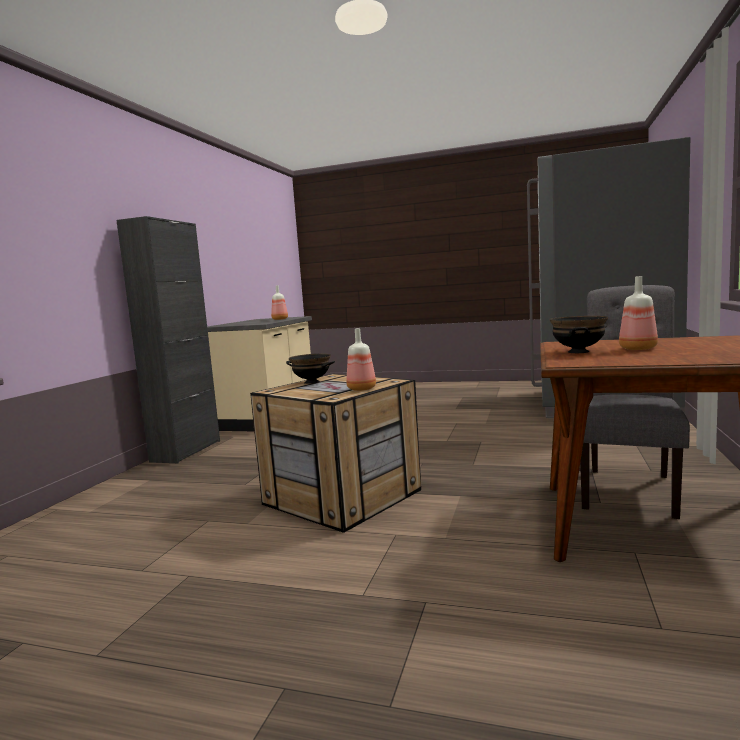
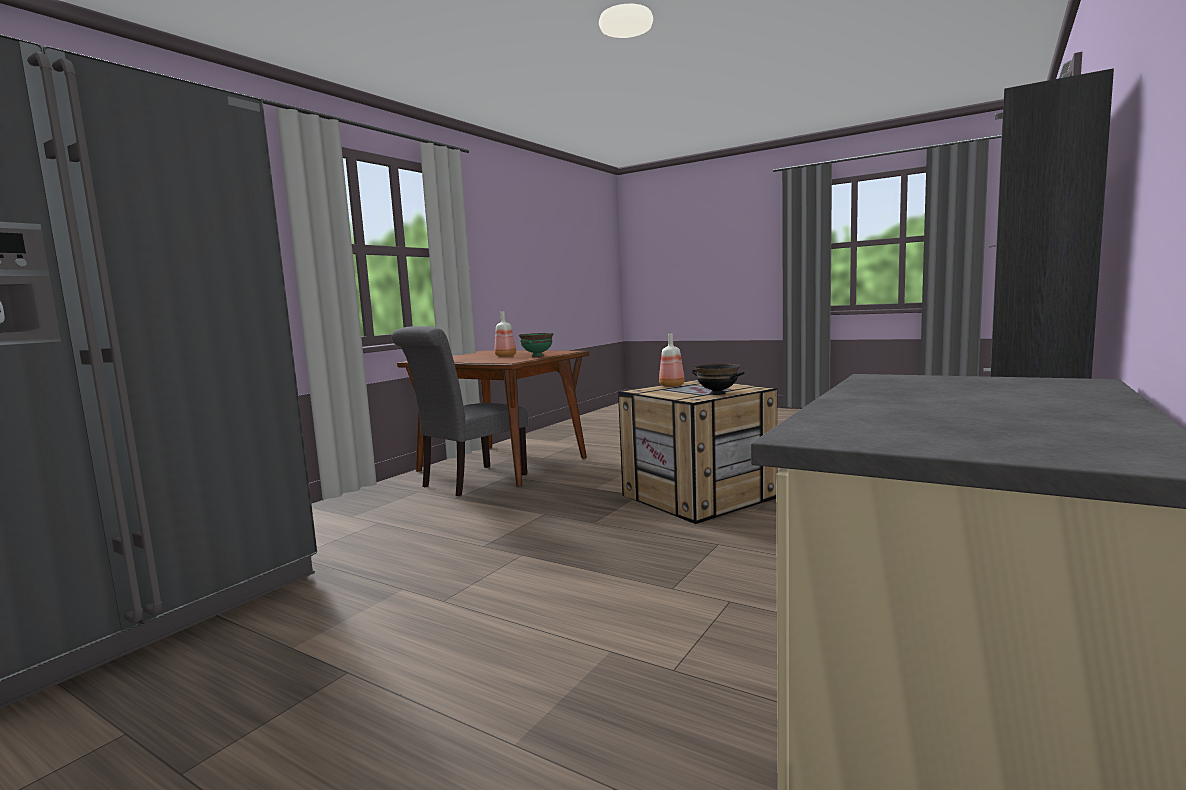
camera: 165 degrees left, 0 degrees up
(280, 319) = (879, 407): bottle -> none
(577, 352) = (537, 355): black bowl -> green bowl

